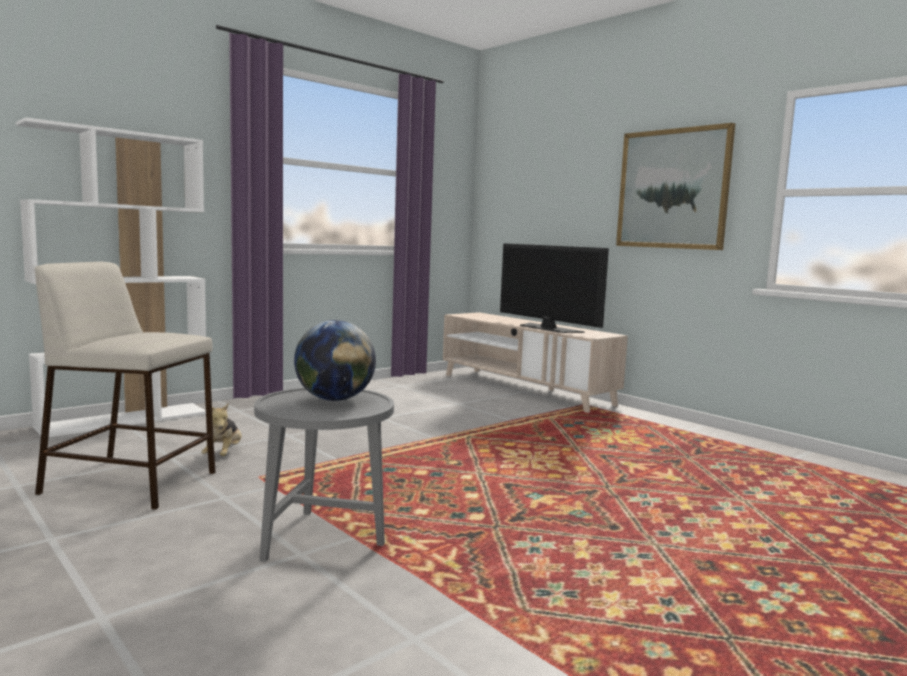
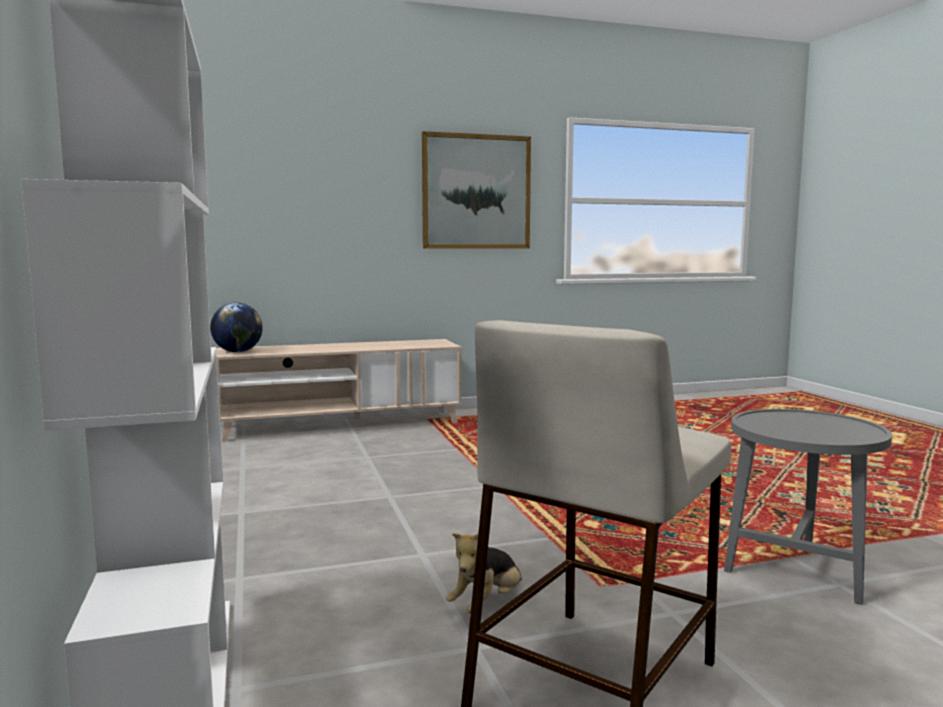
camera: 65 degrees left, 0 degrees up
(223, 454) = (487, 604): plush toy -> plush toy turned 105 degrees clockwise
(335, 399) = (790, 423): globe -> globe (237, 352)
(548, 328) = (380, 346): television -> none

